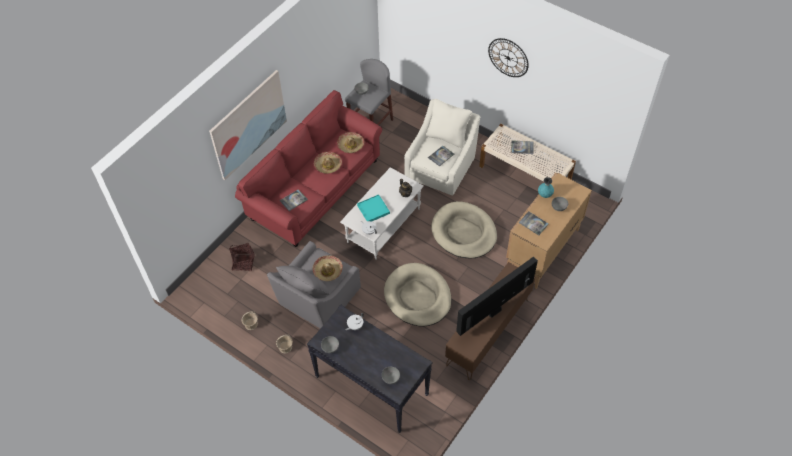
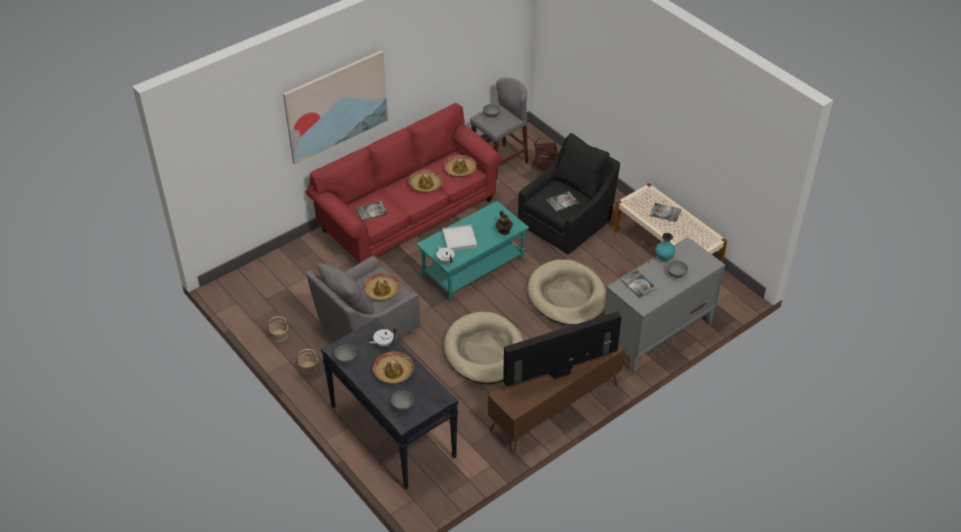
camera: 15 degrees right, 10 degrees down
(243, 262) = (296, 272): basket -> basket (545, 164)
(372, 349) = (393, 371): none -> hat
(373, 209) = (459, 239): turquoise tray -> white tray
(383, 225) = (473, 268): white coffee table -> turquoise coffee table
(441, 166) = (566, 222): beige armchair -> black armchair
(508, 57) = (661, 93): wall clock -> none
(542, 250) = (656, 336): brown cabinet -> grey cabinet

